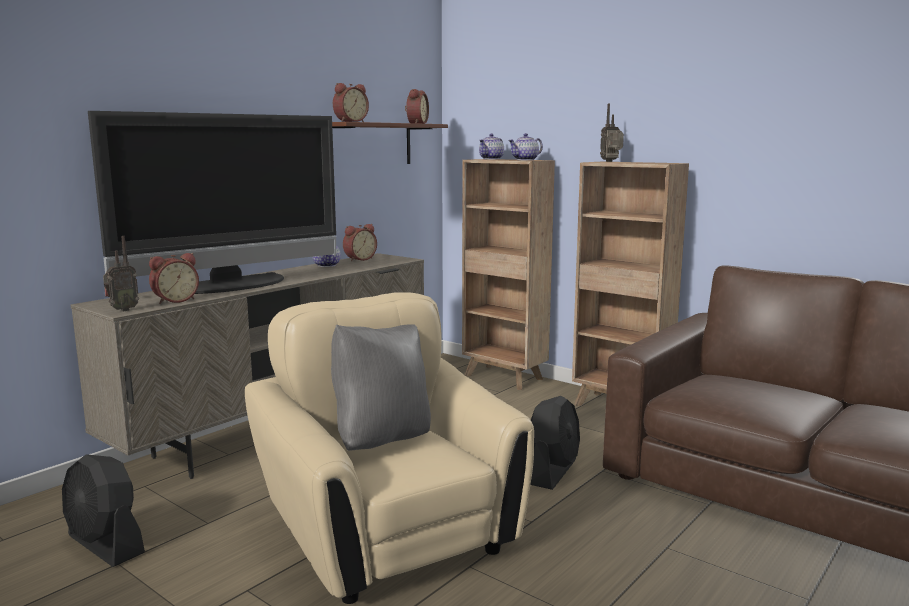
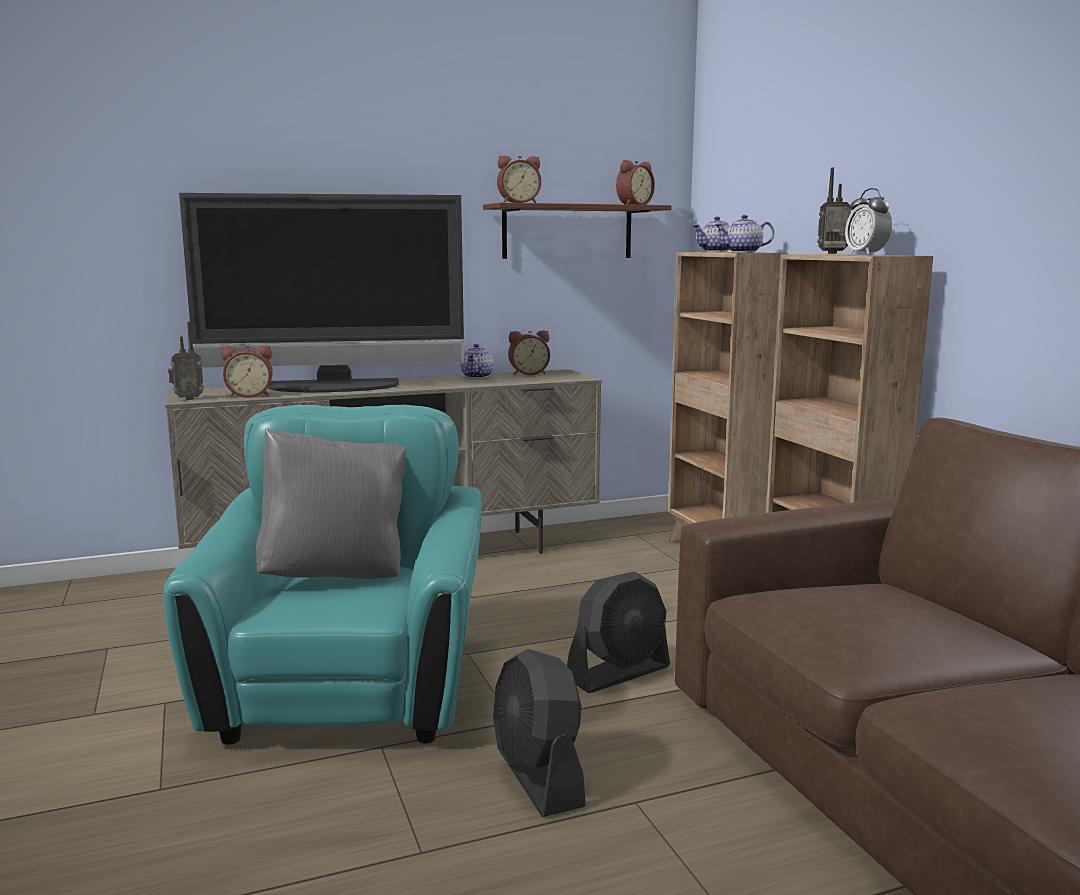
camera: 30 degrees right, 0 degrees up
(105, 544) = (119, 629): black fan -> black fan (538, 777)
(388, 534) = (349, 689): beige armchair -> turquoise armchair
(641, 162) = (866, 254): none -> alarm clock

